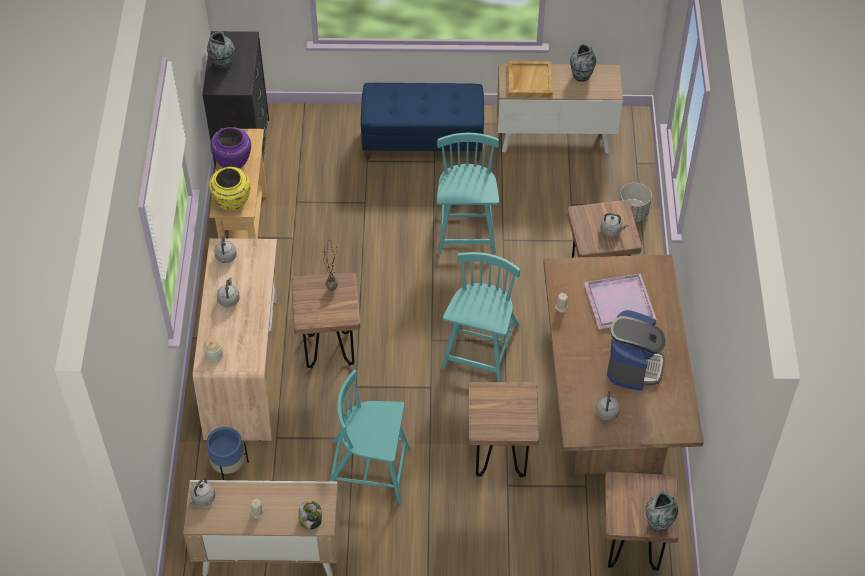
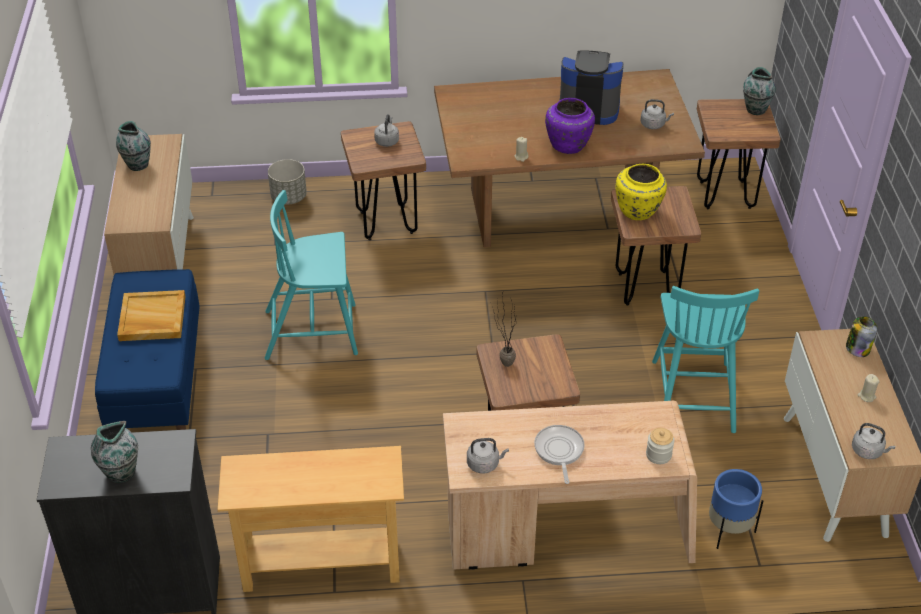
camera: 95 degrees left, 10 degrees down
(229, 299) = (559, 451): grey kettle -> frying pan
(232, 203) = (375, 474): yellow vase -> yellow vase (638, 212)
(233, 163) = (293, 483): purple vase -> purple vase (569, 145)
(481, 348) = (499, 310): turquoise chair -> none
(529, 80) = (140, 206): beige tray -> beige tray (152, 318)
(619, 303) = (508, 119): purple tray -> none

